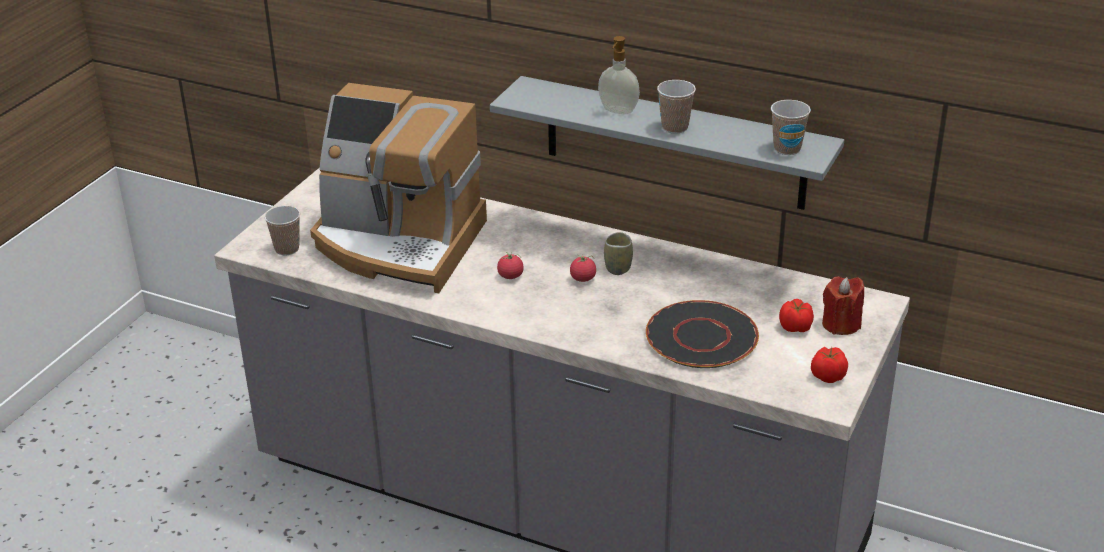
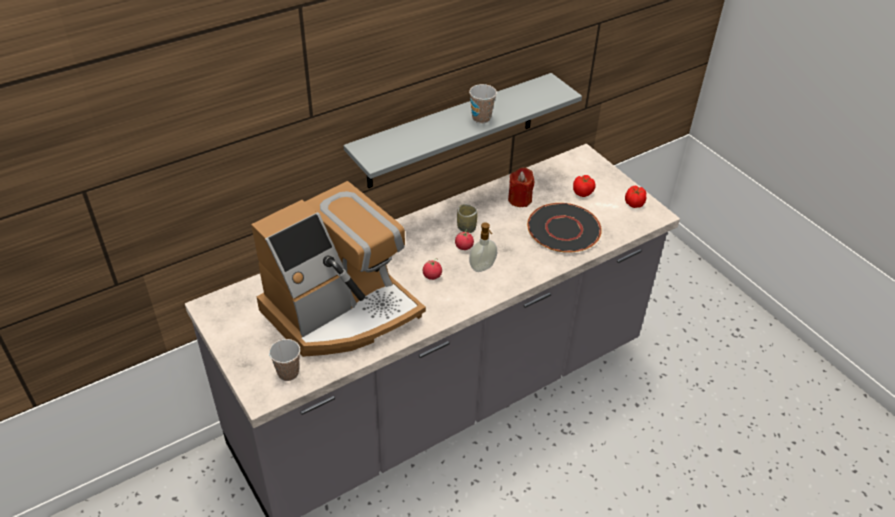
camera: 60 degrees left, 10 degrees up
(618, 111) = (438, 129): soap dispenser -> soap dispenser (482, 268)
(787, 149) = (545, 94): cup -> none
(841, 324) = (592, 176): red candle -> red candle (519, 199)

